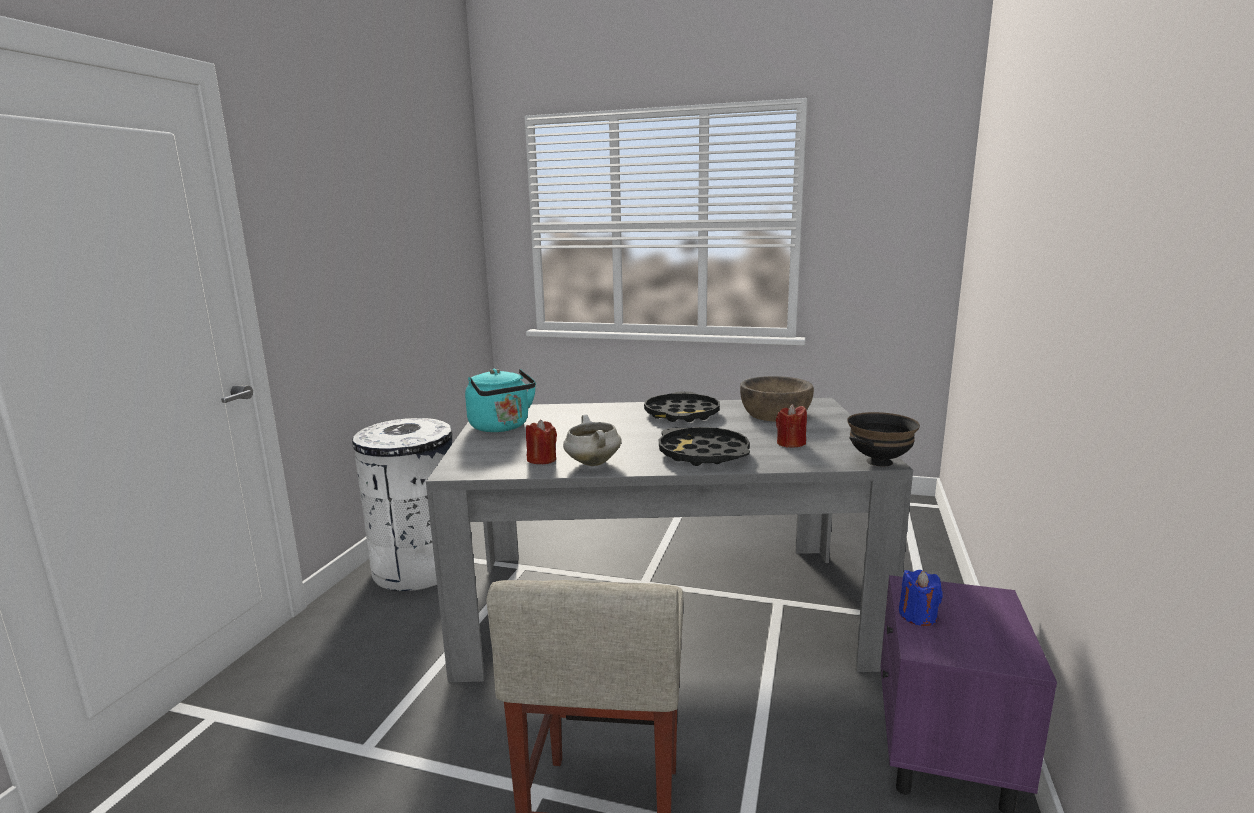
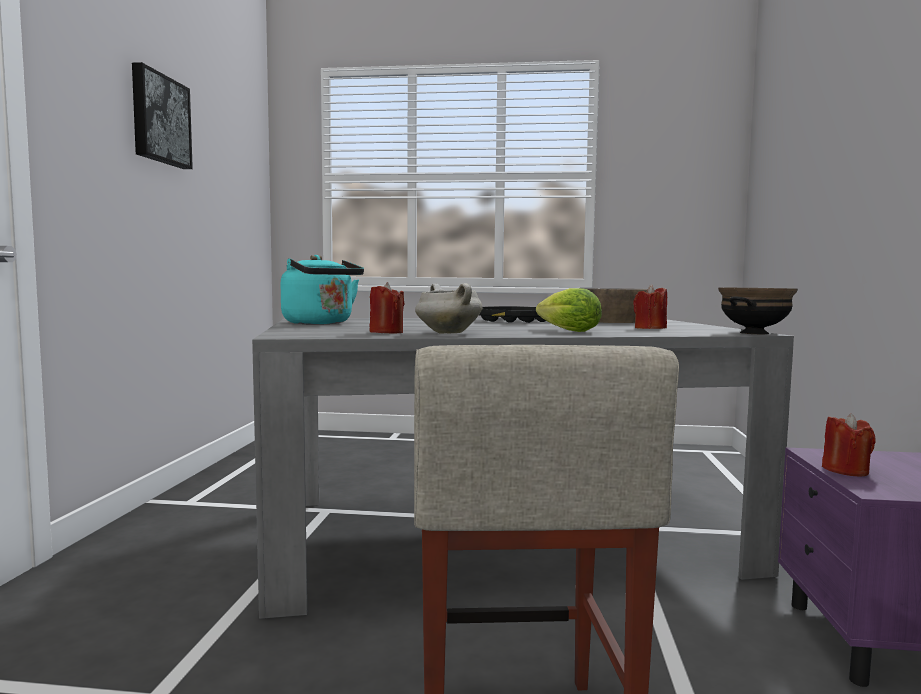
camera: 10 degrees left, 10 degrees down
(366, 220) = (159, 119): none -> picture
(418, 568) = (197, 516): white trash can -> none
(703, 454) = (566, 331): black tray -> lettuce
(918, 616) = (846, 470): blue candle -> red candle

